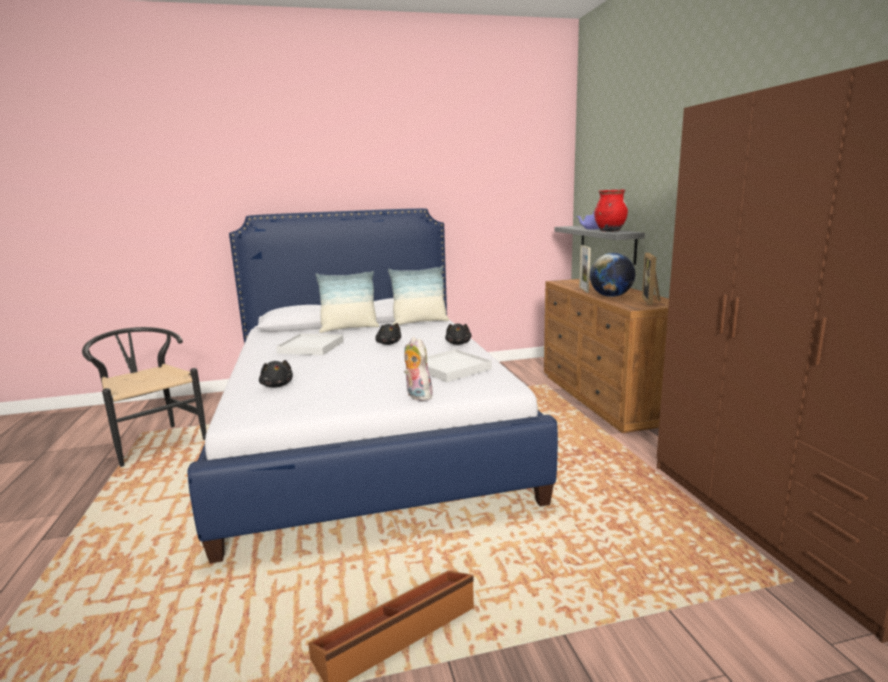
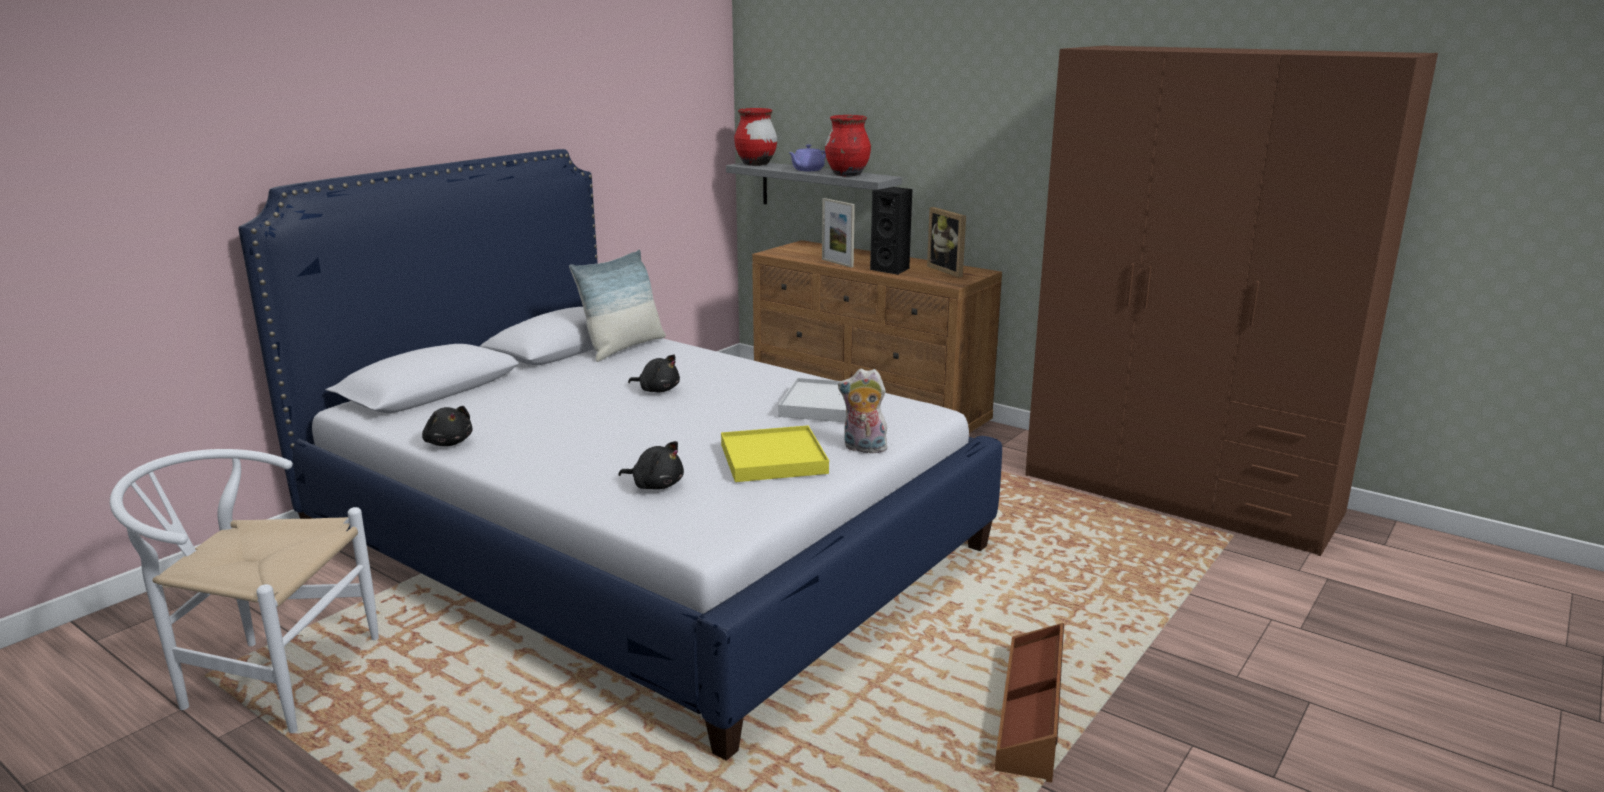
camera: 40 degrees left, 5 degrees up
(153, 441) = (265, 677): black chair -> white chair
(311, 347) = (552, 421): white tray -> none
(349, 328) = (531, 379): pillow -> none
(357, 388) = (773, 459): none -> yellow tray
(458, 343) = (756, 370): black plush toy -> black plush toy (448, 443)
(573, 226) = (756, 164): none -> red vase
(611, 296) = (892, 269): globe -> black speaker

